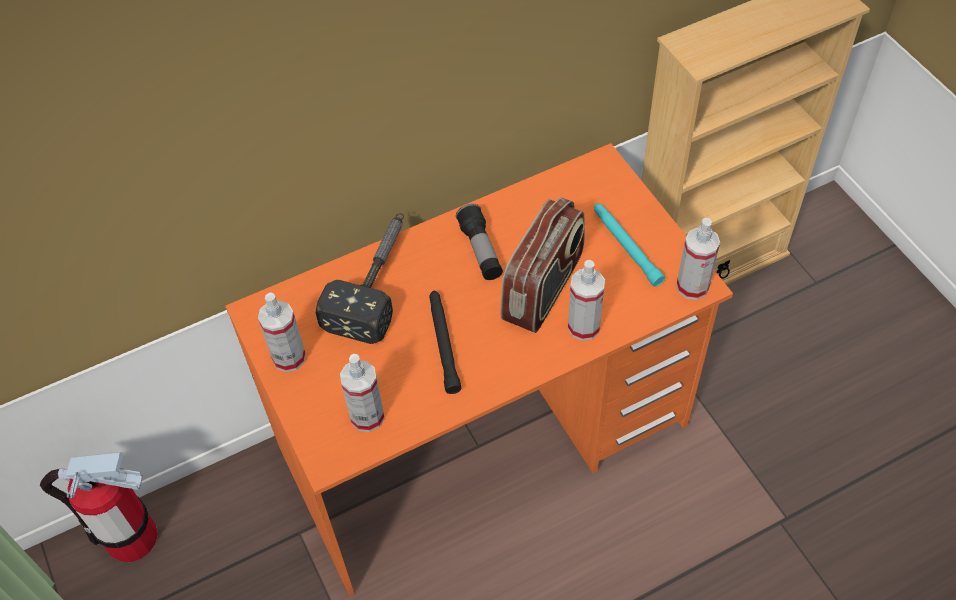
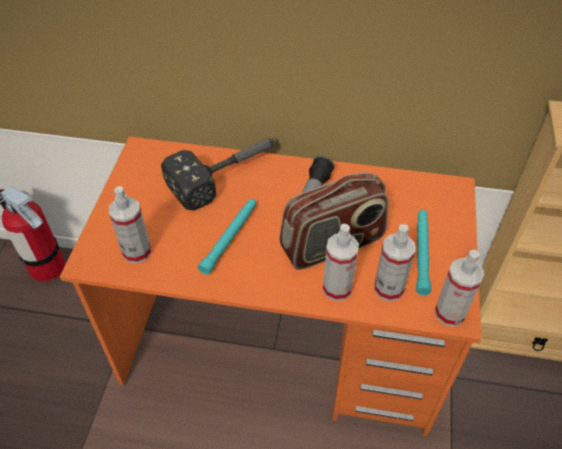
camera: 35 degrees right, 5 degrees down
(289, 358) = (131, 187): spray bottle -> spray bottle (388, 288)
(443, 343) = (230, 237): black flashlight -> turquoise flashlight

